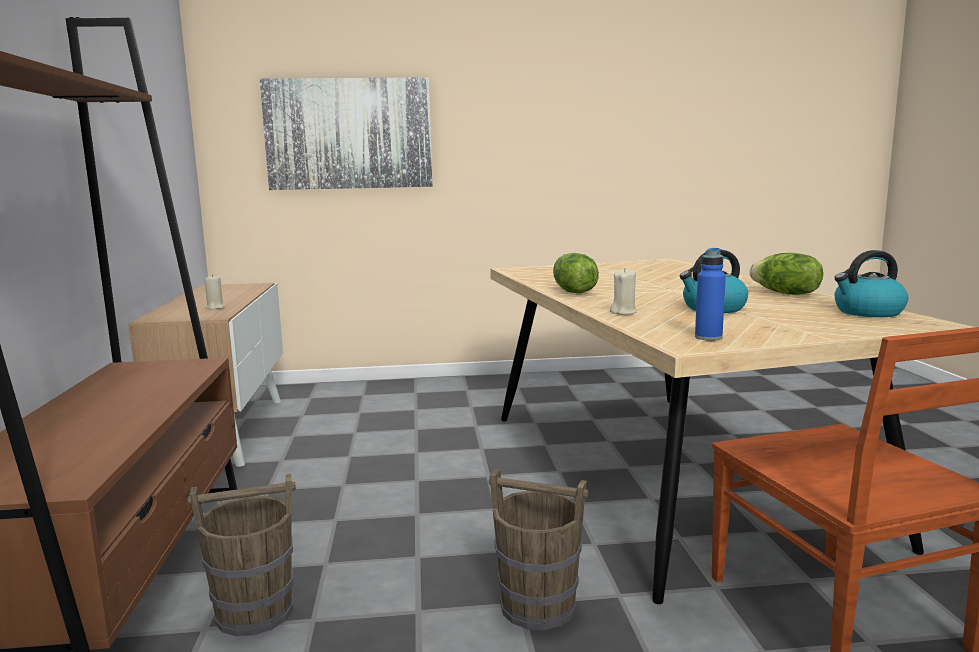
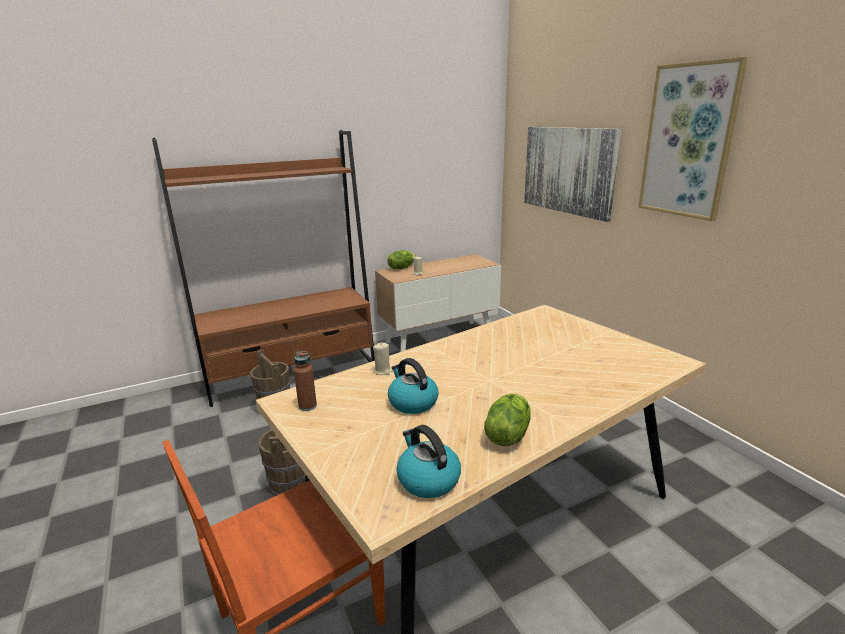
camera: 70 degrees right, 10 degrees up
(516, 88) = (688, 141): none -> picture
(573, 292) = (454, 345): lettuce -> lettuce (401, 268)
(708, 337) = (307, 406): blue bottle -> brown bottle

